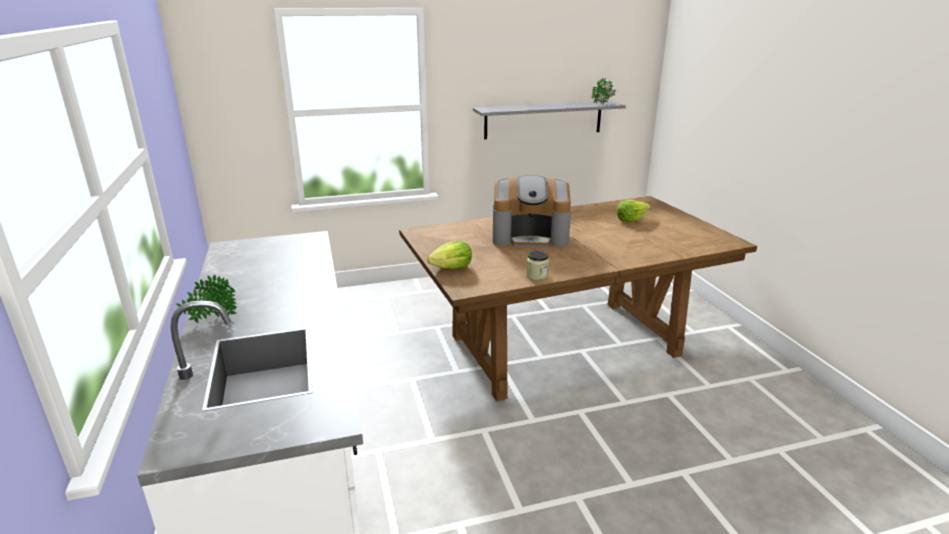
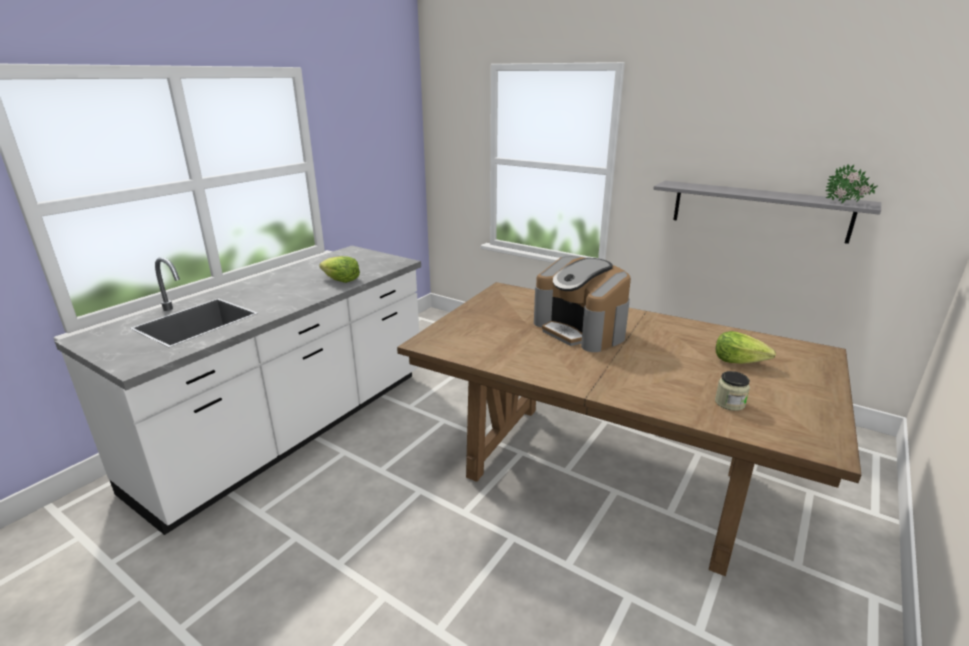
camera: 50 degrees right, 0 degrees up
(212, 319) = (243, 287): potted plant -> none
(452, 268) = (455, 324): lettuce -> lettuce (341, 280)
(537, 275) = (498, 362): jar -> jar (729, 403)

